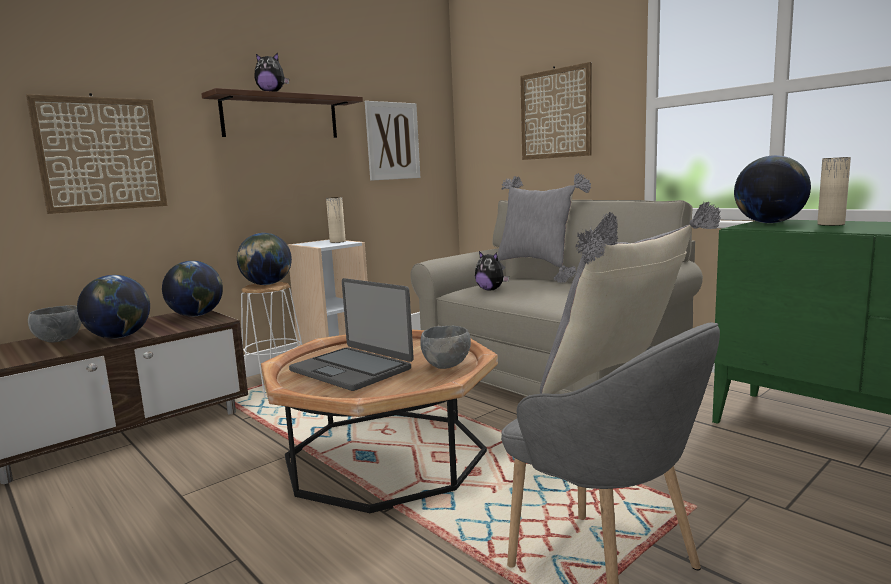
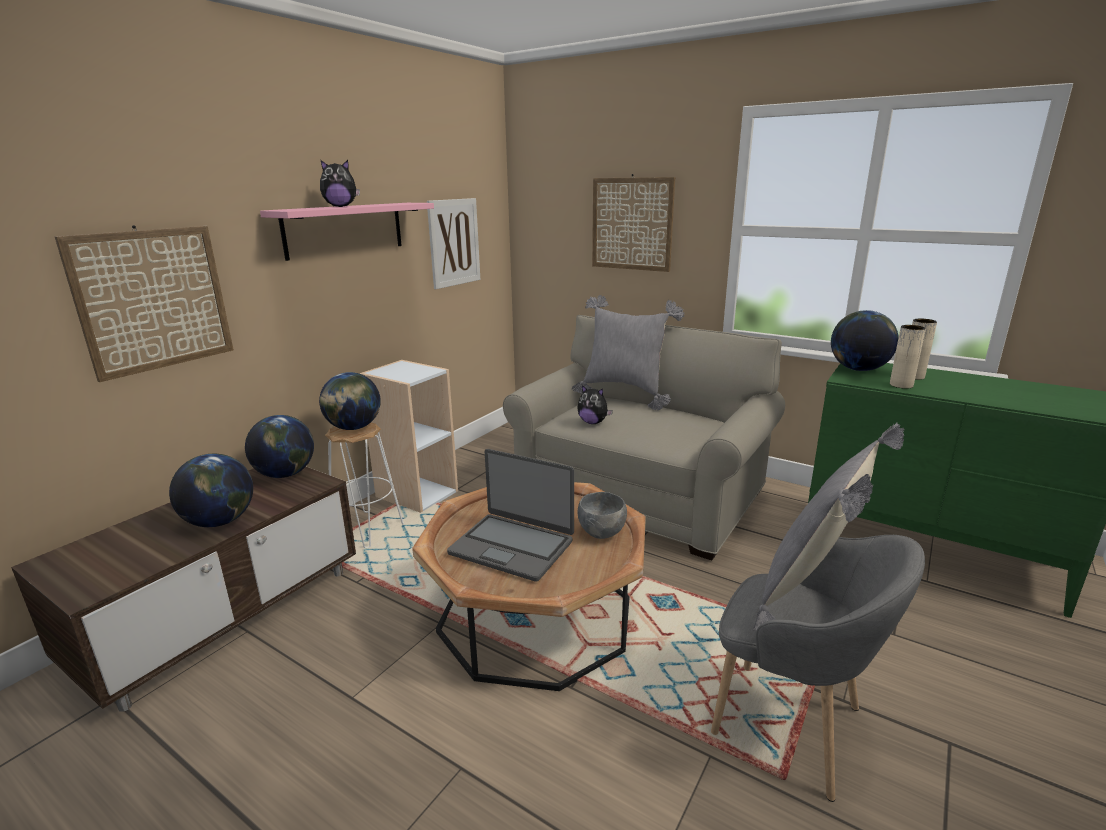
camera: 15 degrees left, 10 degrees up
(58, 340) = (141, 532): grey bowl -> none
(281, 117) = (345, 229): brown shelf -> pink shelf
(337, 242) = (416, 368): beige vase -> beige vase (901, 385)

